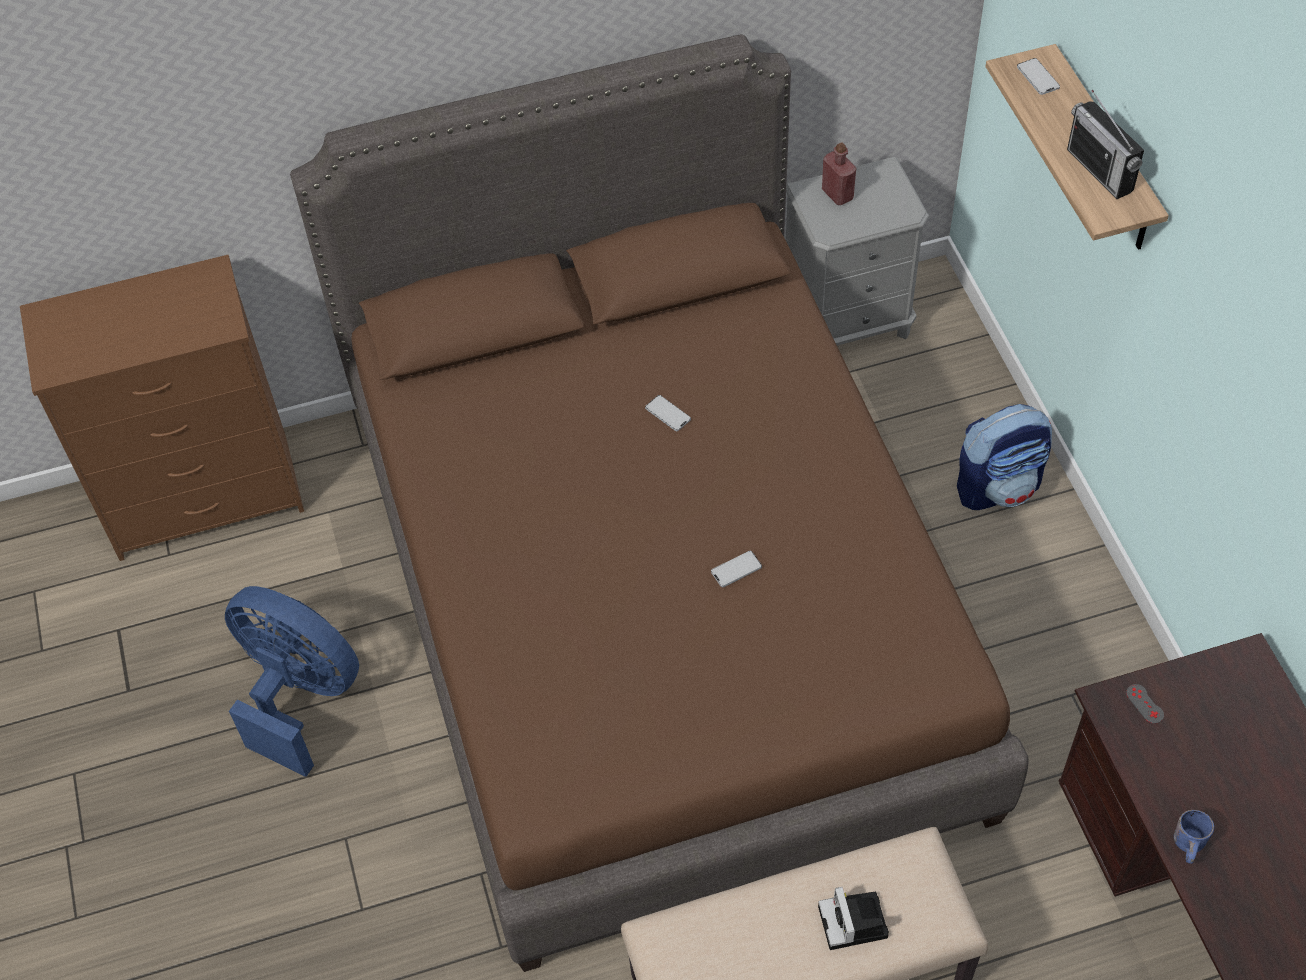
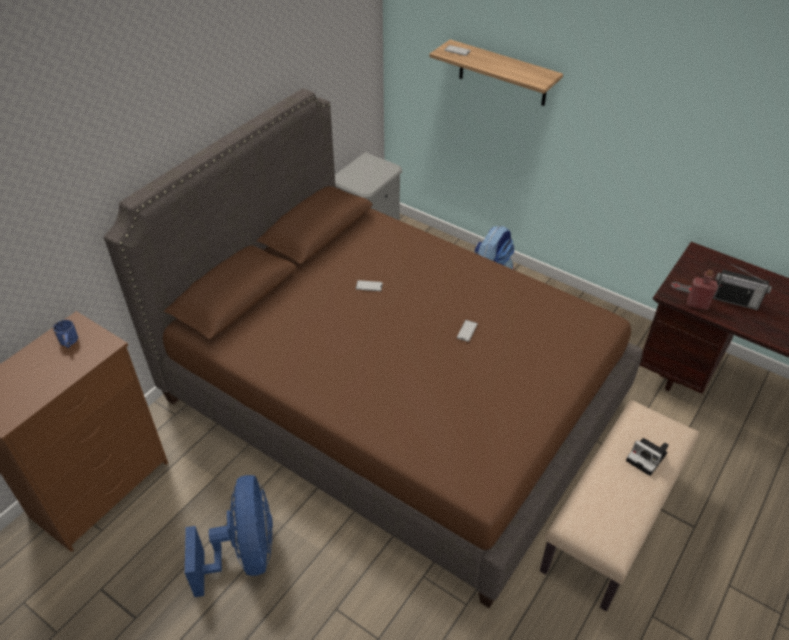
camera: 40 degrees left, 10 degrees down
(299, 695) = (245, 554): blue fan -> blue fan turned 90 degrees clockwise
(837, 194) = (355, 174): red bottle -> red bottle (697, 304)
(1100, 170) = (519, 69): radio -> radio (735, 301)
(1191, 846) = (757, 327): blue mug -> blue mug (71, 342)

